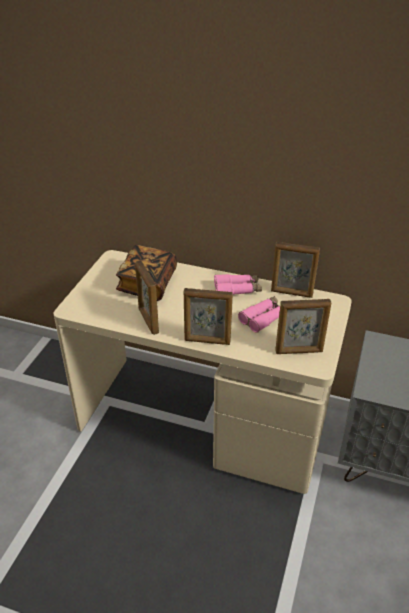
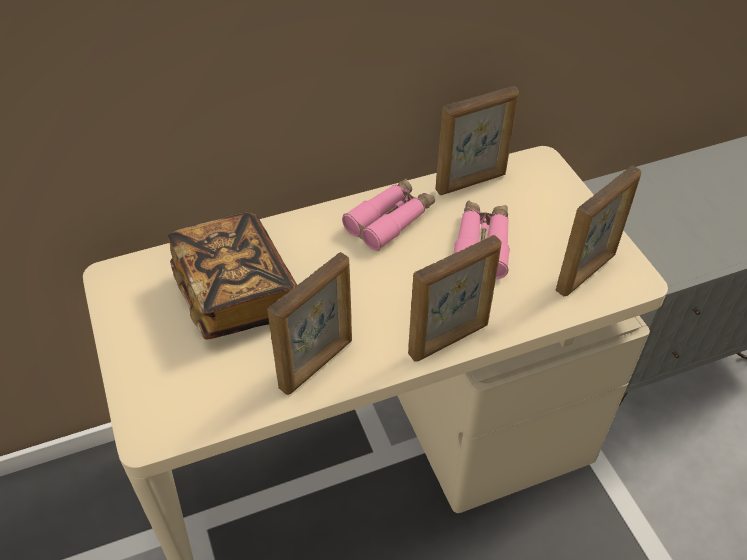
camera: 40 degrees left, 10 degrees up
(148, 321) = (317, 364): picture frame -> picture frame turned 75 degrees counterclockwise

